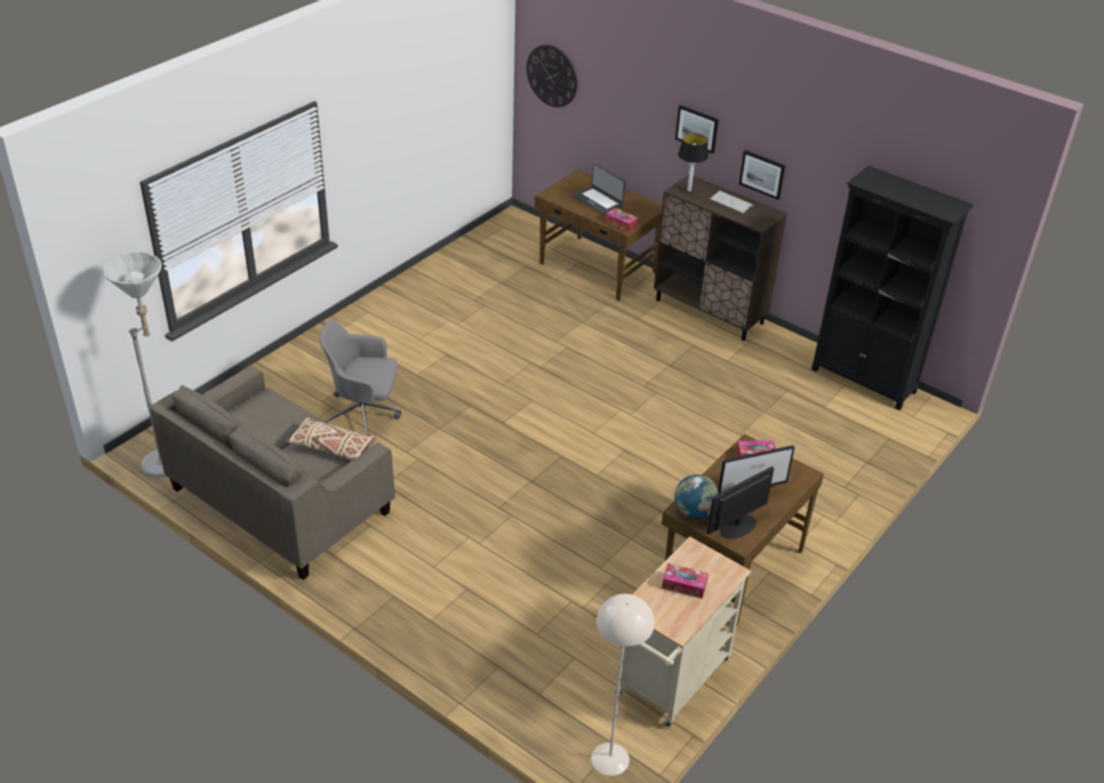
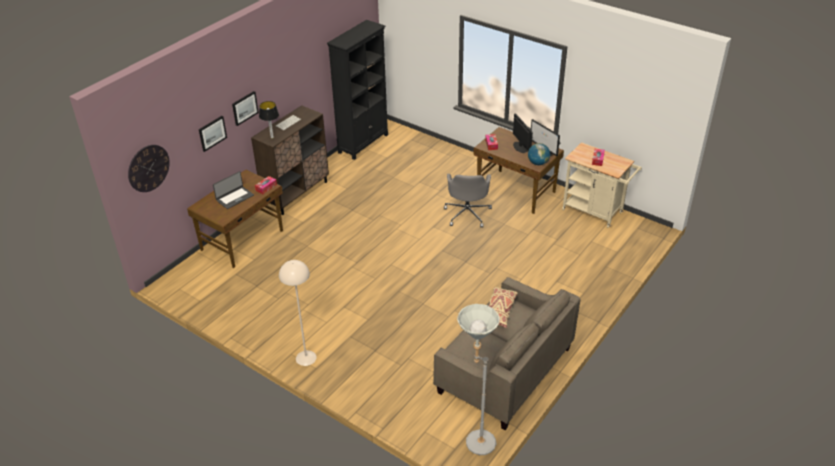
camera: 90 degrees left, 0 degrees up
(364, 415) = (414, 341): grey office chair -> grey office chair (467, 213)
(610, 759) = (645, 229): beige floor lamp -> beige floor lamp (306, 358)
(762, 174) = (282, 98): picture -> picture (212, 133)

